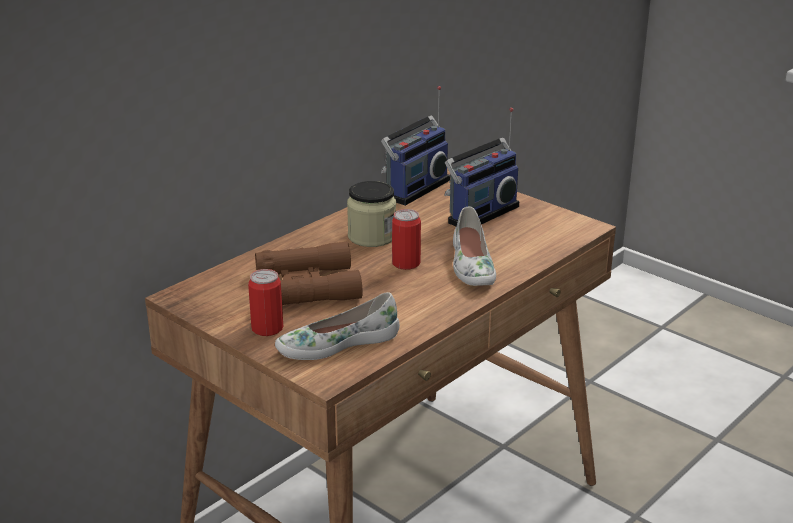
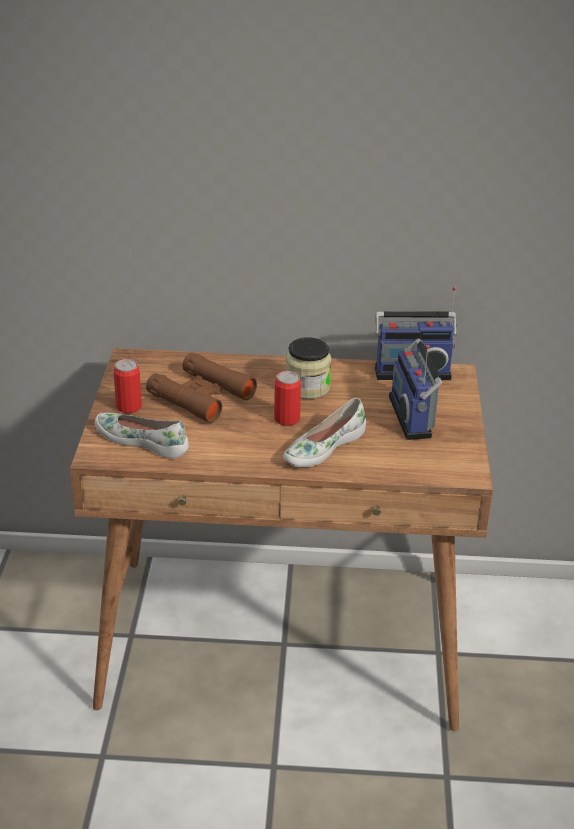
camera: 50 degrees right, 5 degrees up
(480, 213) = (414, 416): radio -> radio turned 75 degrees clockwise

